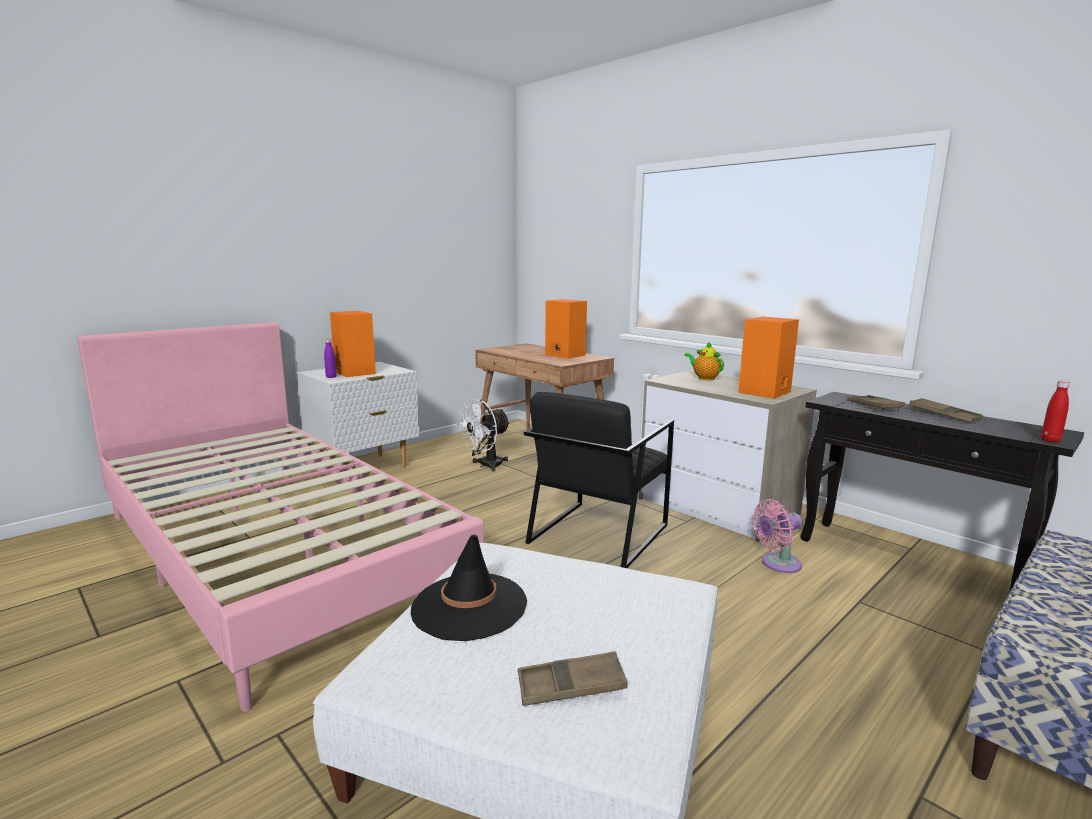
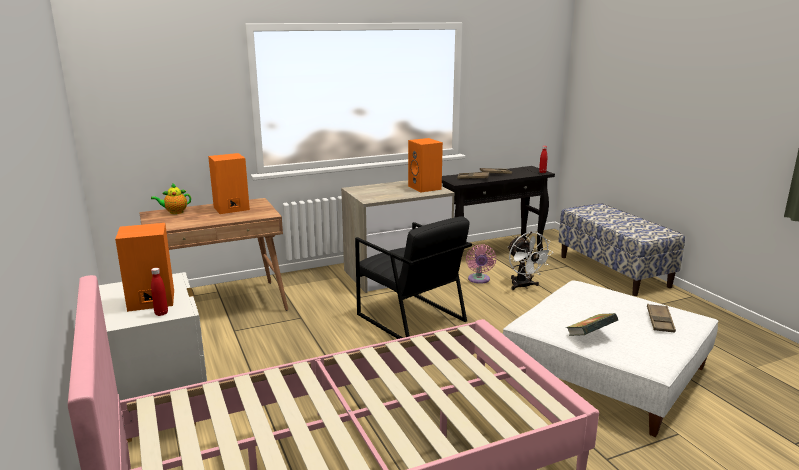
camera: 70 degrees left, 5 degrees up
(331, 377) = (161, 313): purple bottle -> red bottle
(469, 606) = (590, 336): black hat -> book
(485, 466) = (233, 338): white fan -> white fan (523, 286)
(704, 378) = (374, 191): teapot -> teapot (174, 212)

